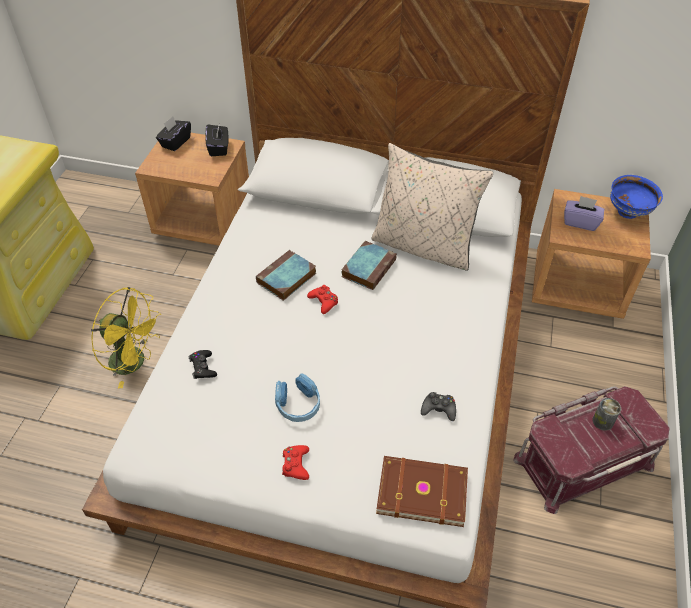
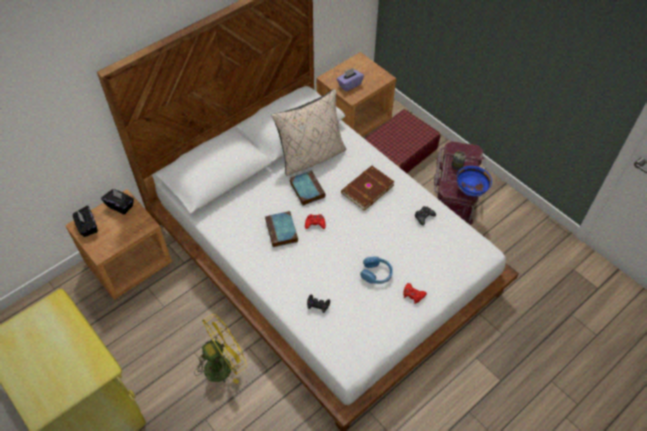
camera: 55 degrees left, 5 degrees up
(421, 490) = (463, 251): brown book -> brown book (366, 189)
(579, 359) = (398, 152): none -> red suitcase
(628, 212) = (360, 63): blue bowl -> blue bowl (470, 191)

